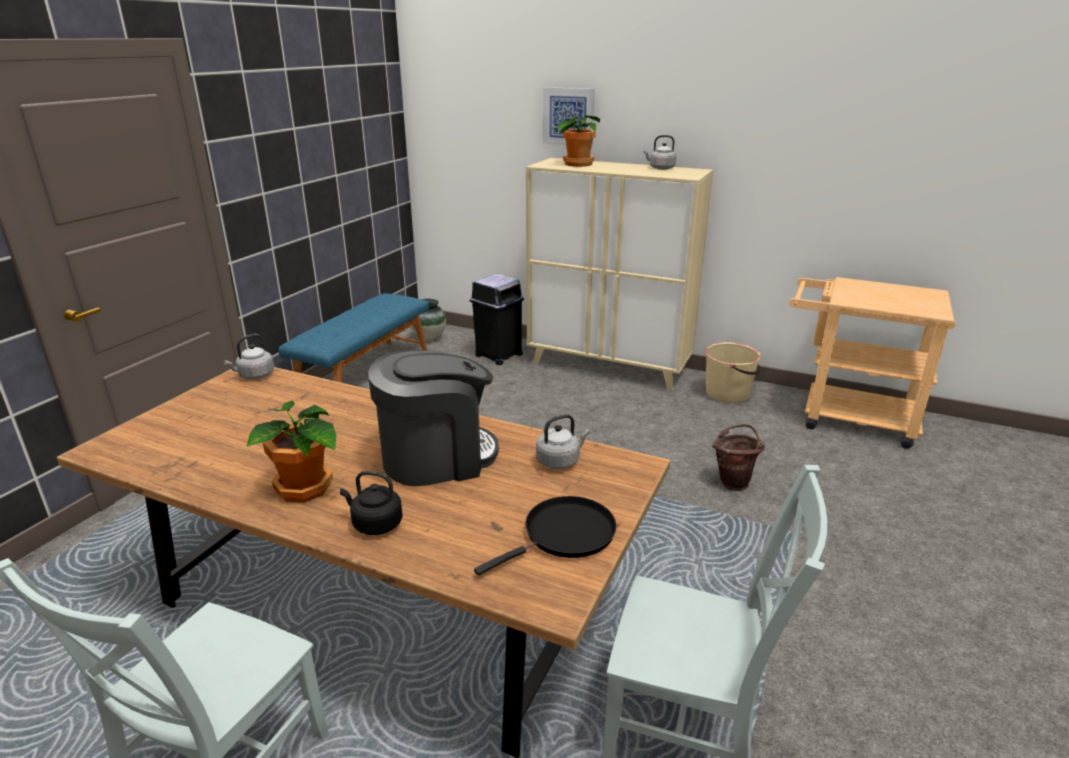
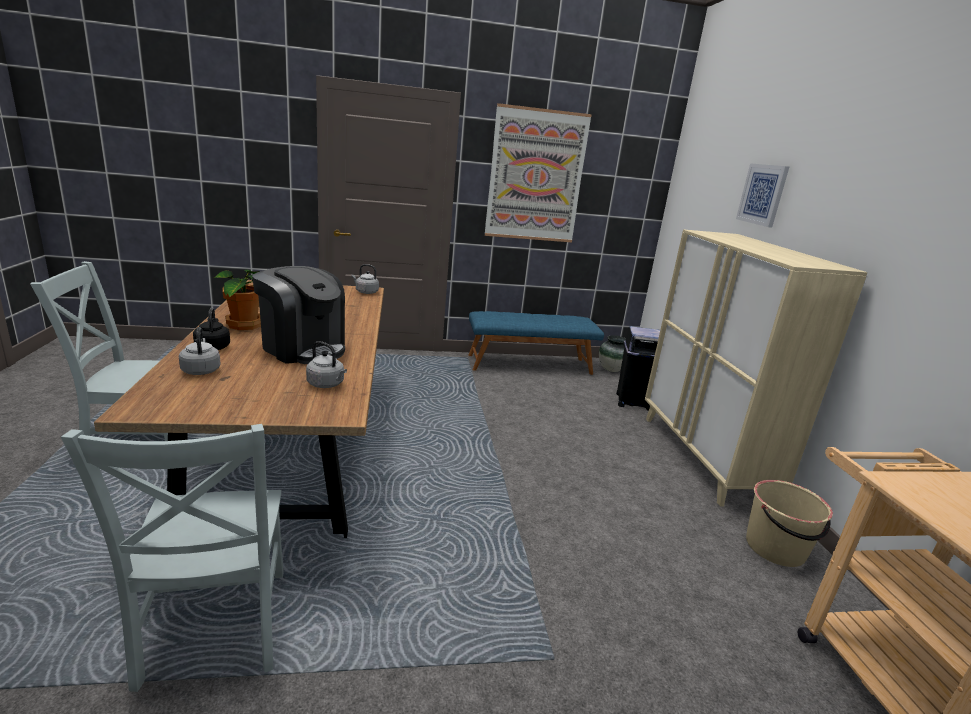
camera: 55 degrees right, 5 degrees down
(294, 139) = (536, 176): none -> picture
(565, 535) = (221, 400): black frying pan -> none
(577, 164) = (734, 238): potted plant -> none
(660, 168) = (804, 257): grey kettle -> grey kettle (201, 370)
(734, 481) = (602, 588): brown bucket -> none

